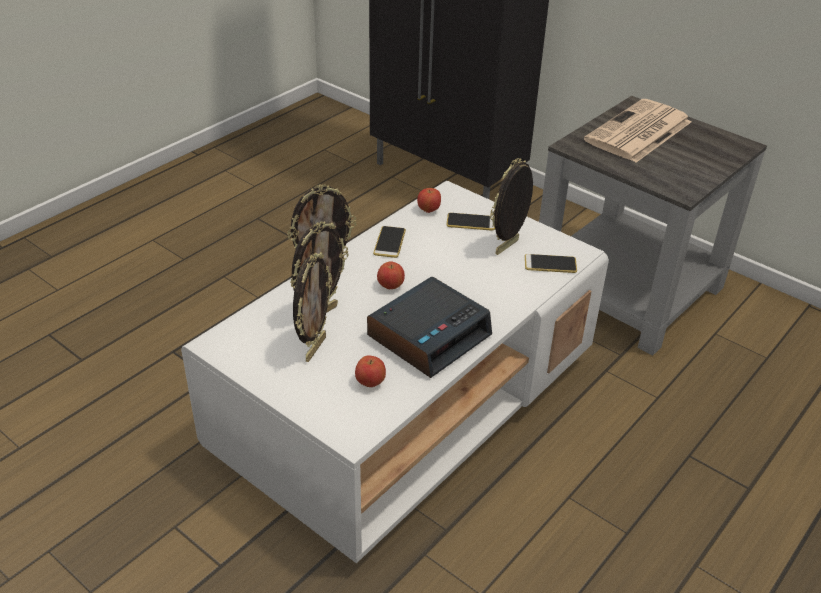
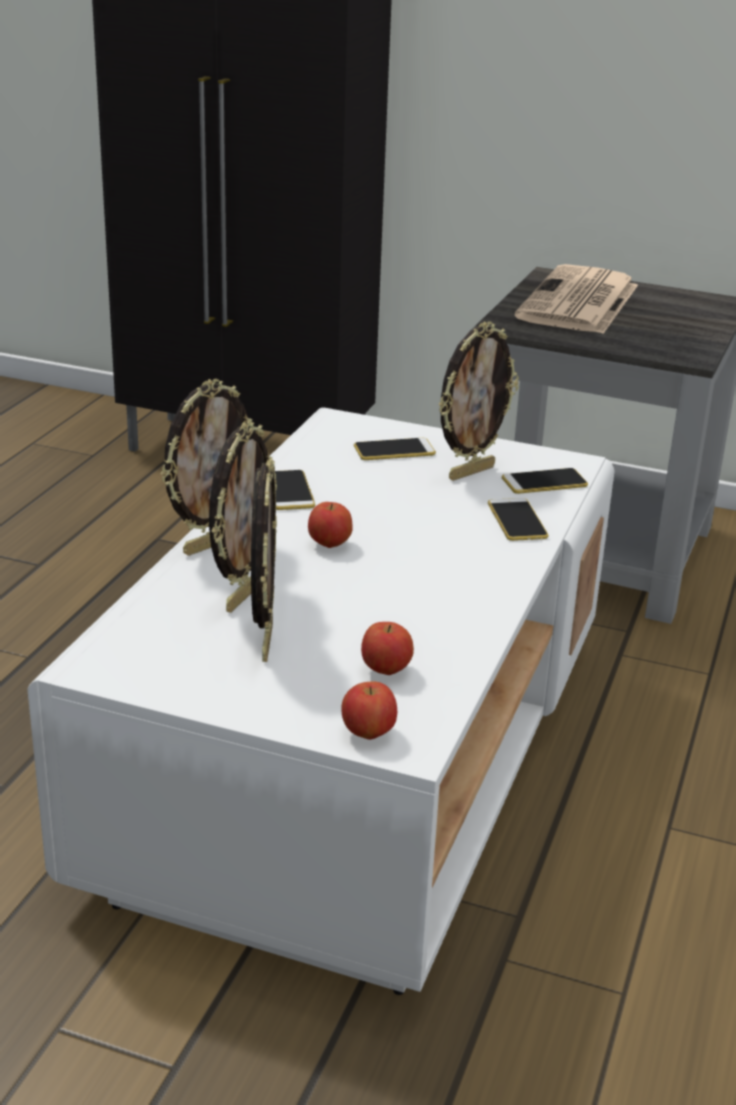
camera: 20 degrees left, 10 degrees down
(429, 210) = (321, 445): apple -> apple (368, 733)
(429, 335) = (432, 594): alarm clock -> none
(508, 247) = (470, 472): picture frame -> picture frame turned 150 degrees counterclockwise
(514, 290) = (517, 520): none -> phone

